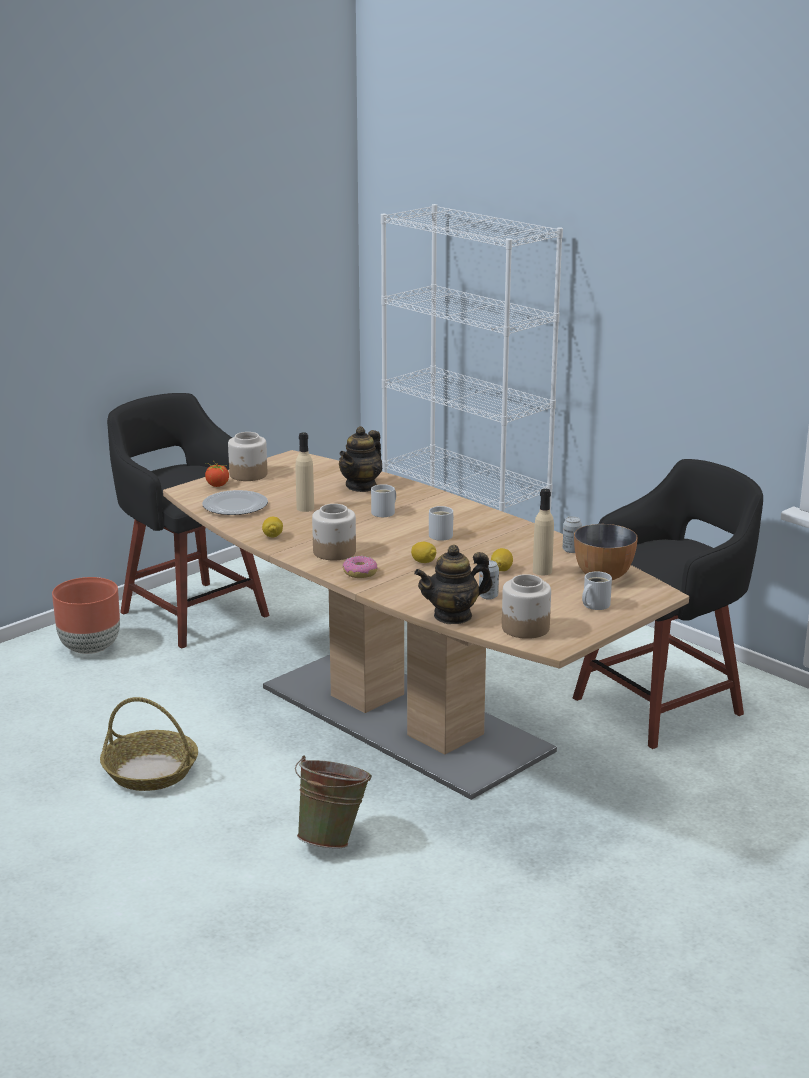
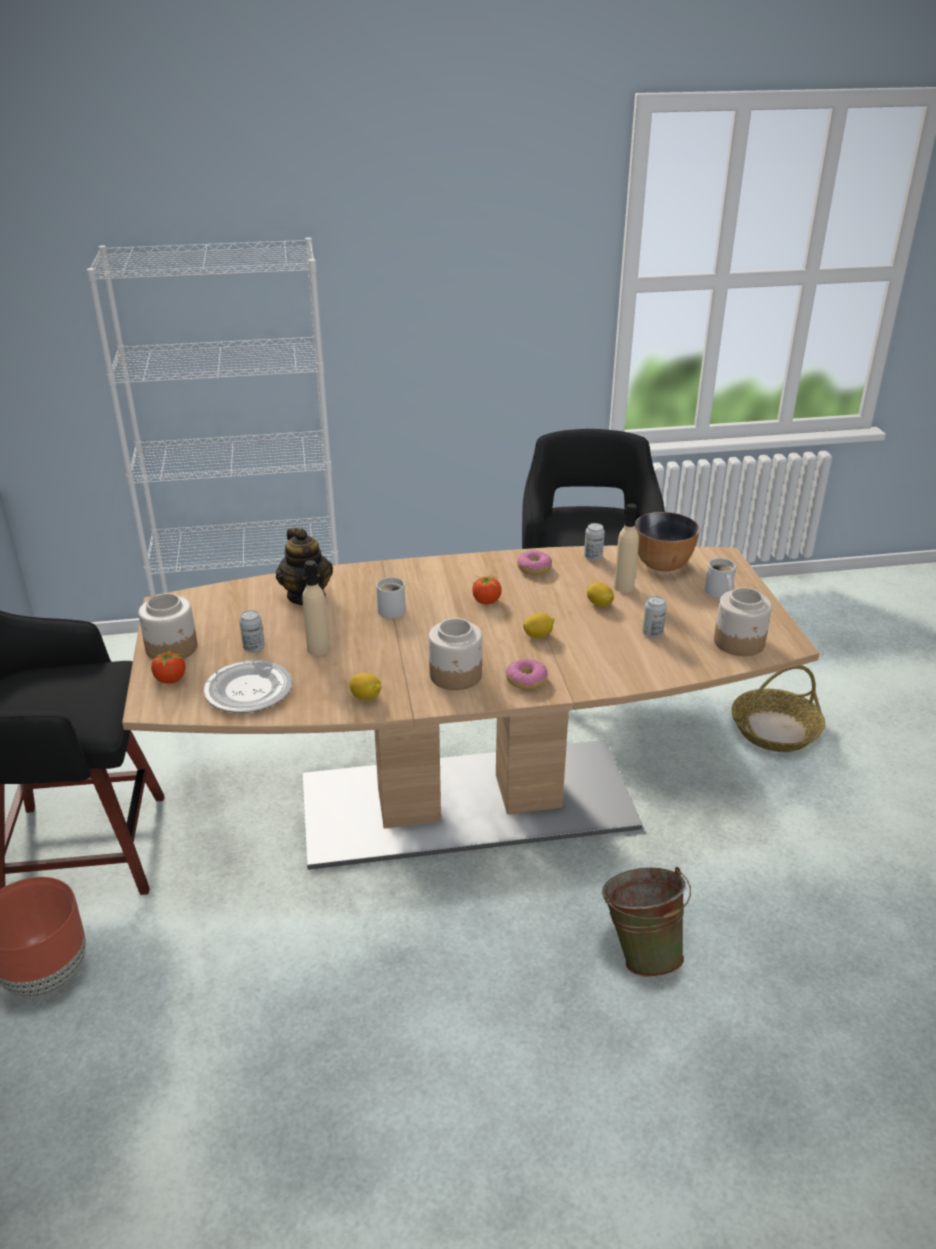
camera: 55 degrees left, 10 degrees up
(149, 771) = (390, 1044): basket -> basket (774, 731)
(280, 493) = (254, 648): none -> can
(443, 535) = (486, 601): white mug -> tomato
(453, 616) = (679, 668): teapot -> none
(517, 536) = (534, 568): none -> donut

